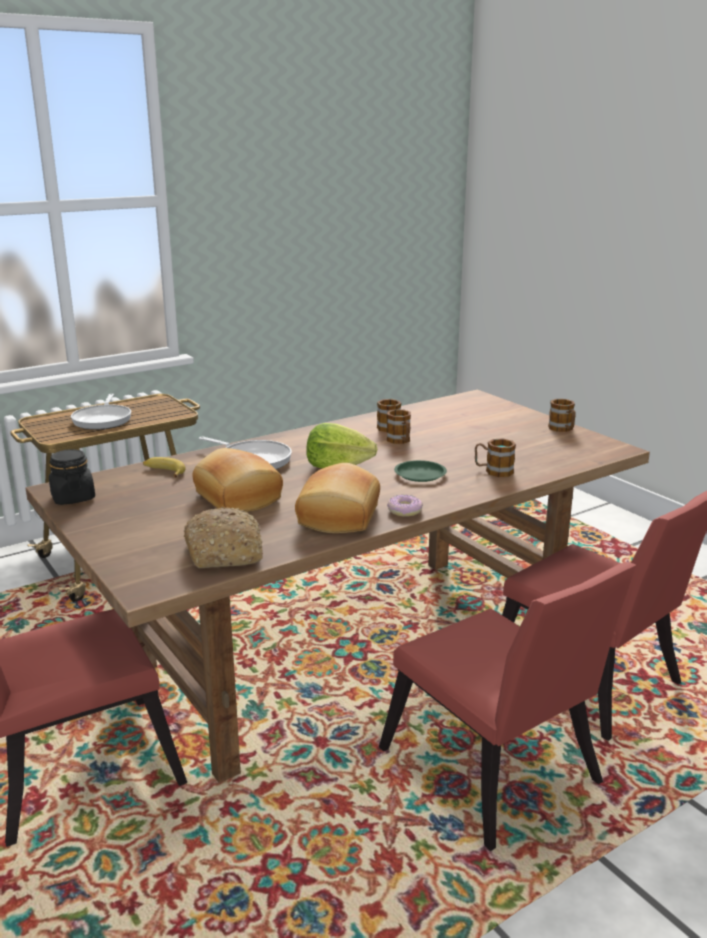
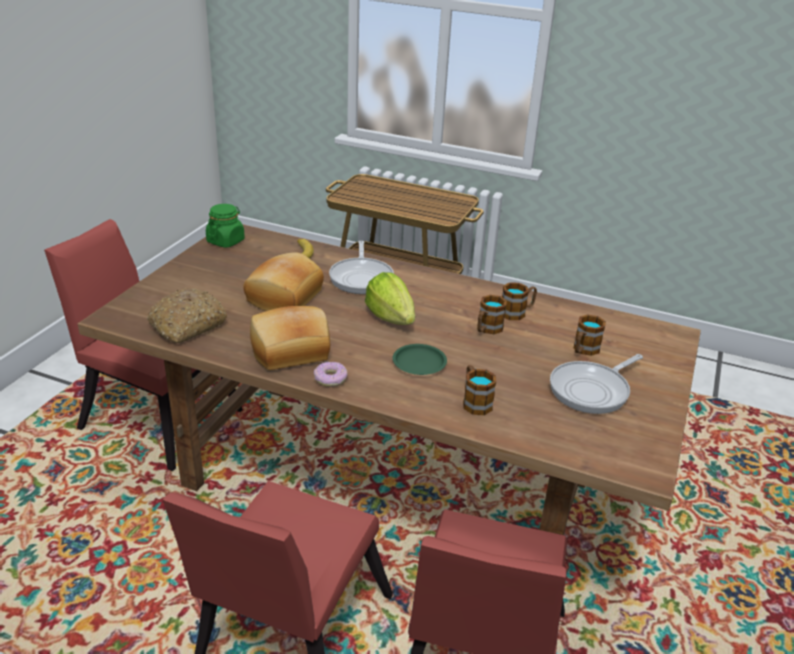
camera: 55 degrees right, 10 degrees up
(73, 497) = (225, 241): black jar -> green jar
(103, 419) = (396, 198): frying pan -> frying pan (592, 390)
(562, 429) = (654, 416): mug -> mug (583, 350)

